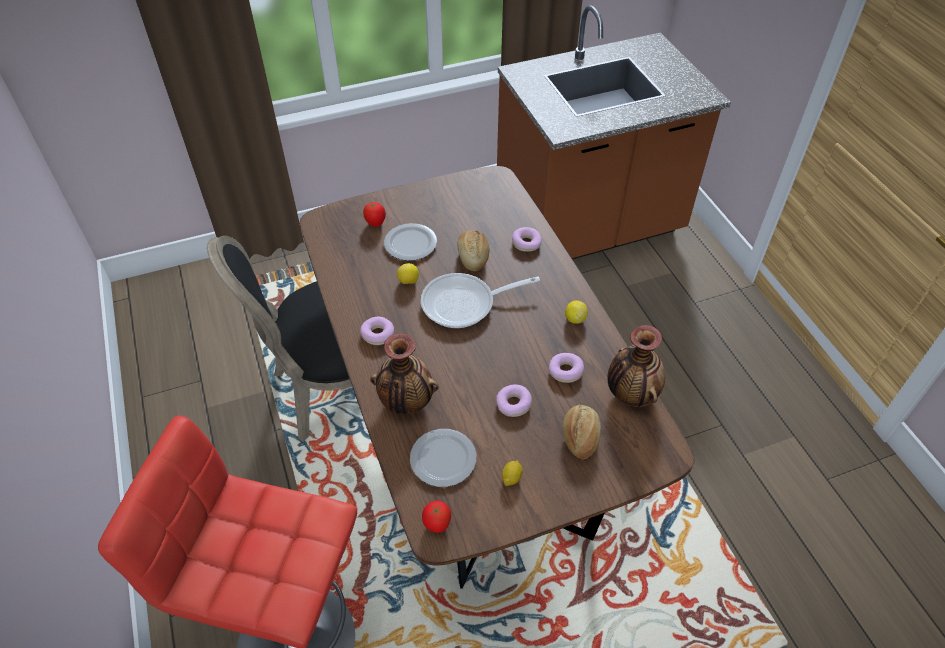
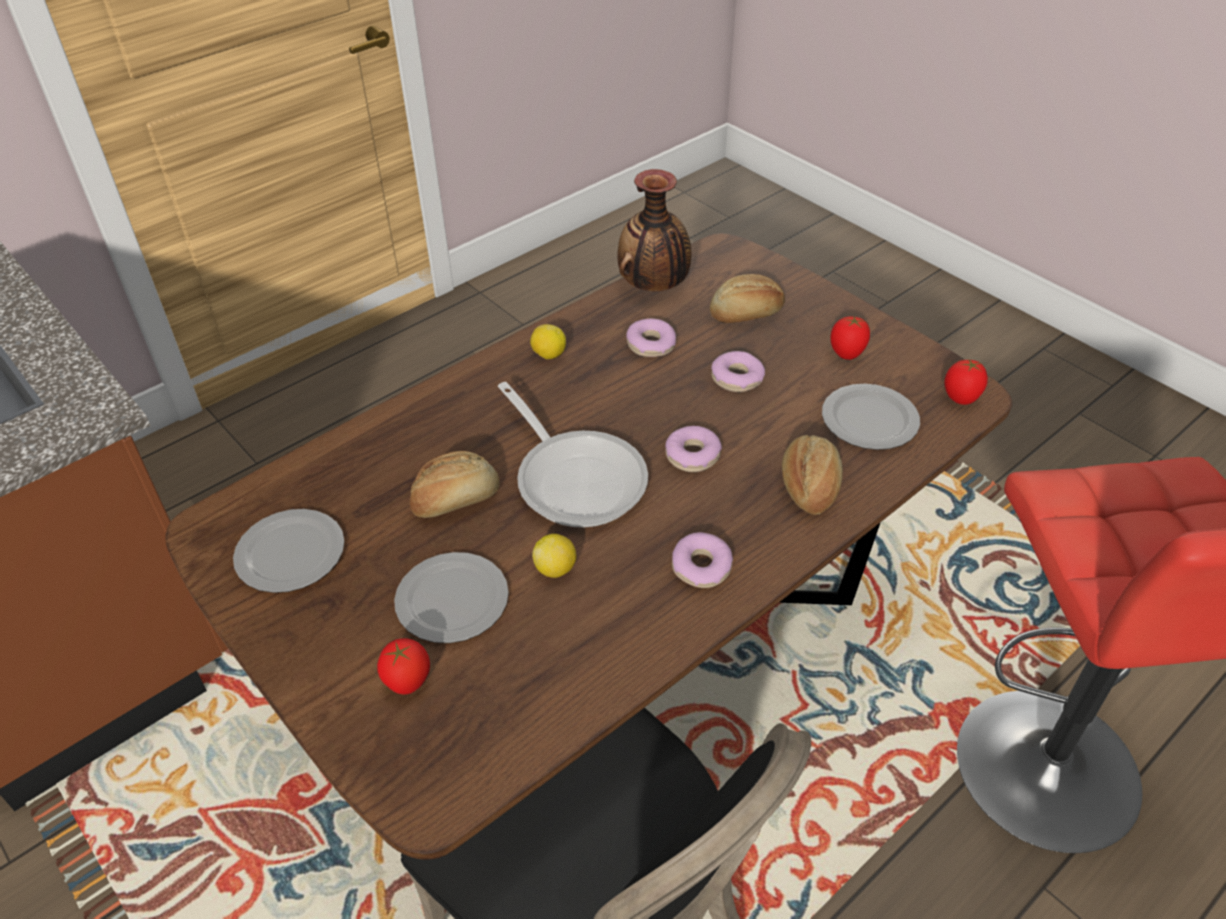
camera: 110 degrees left, 5 degrees down
(406, 402) = (809, 486): vase -> bread
(466, 199) = (289, 555): none -> plate
(511, 477) = (846, 355): lemon -> tomato
(526, 243) = (397, 441): donut -> donut (692, 455)

